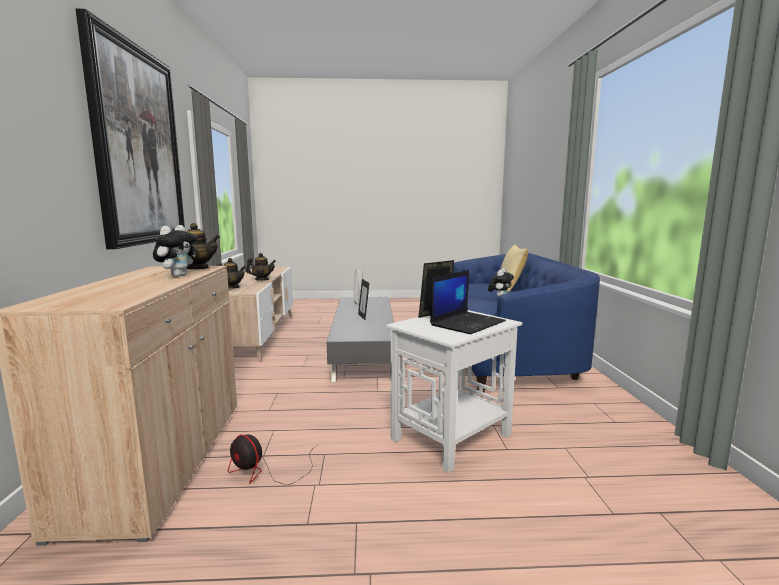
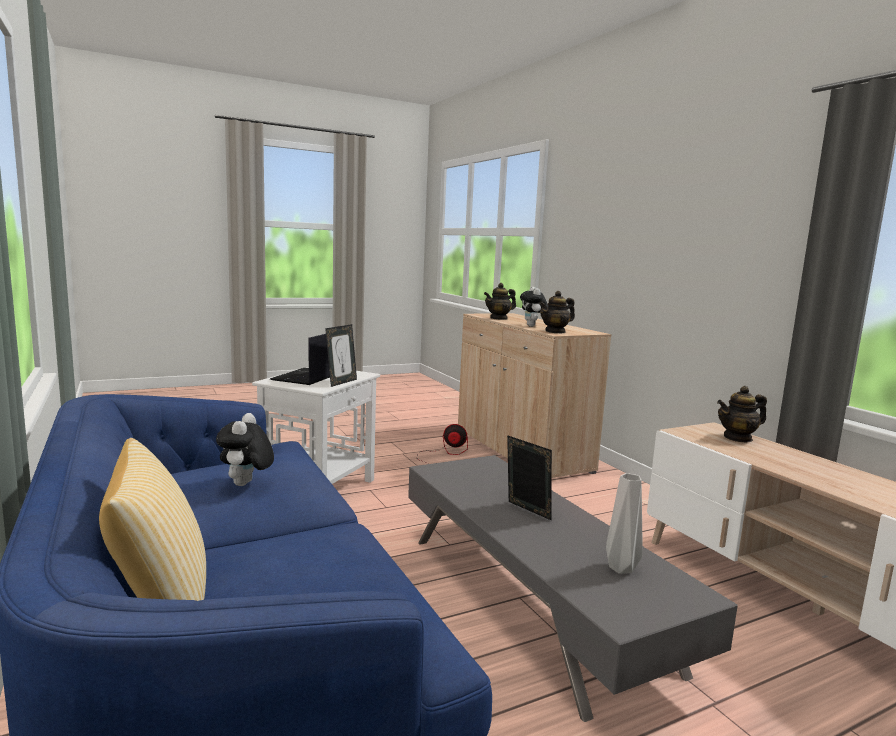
camera: 155 degrees right, 0 degrees up
(138, 146) = (697, 216): picture -> none
(262, 280) = (792, 470): teapot -> teapot (499, 318)

